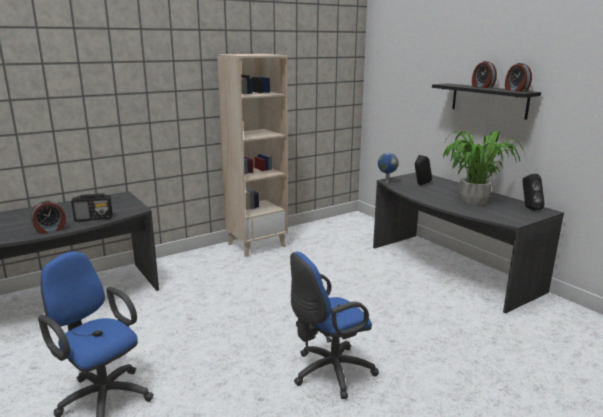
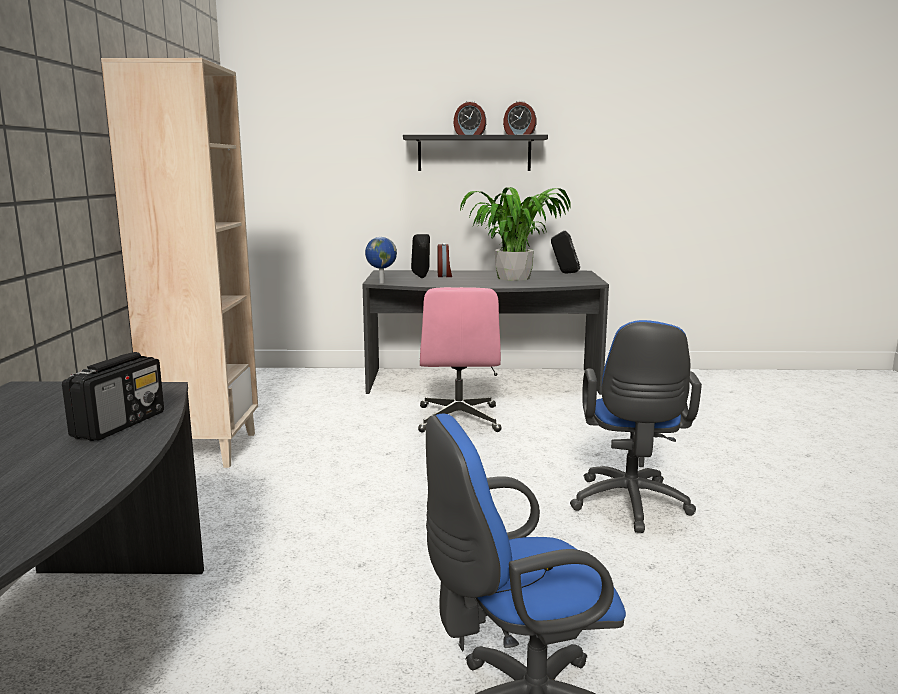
camera: 55 degrees left, 5 degrees down
(50, 230) = (94, 469): alarm clock -> alarm clock (444, 275)
(377, 283) = (459, 419): none -> pink office chair

